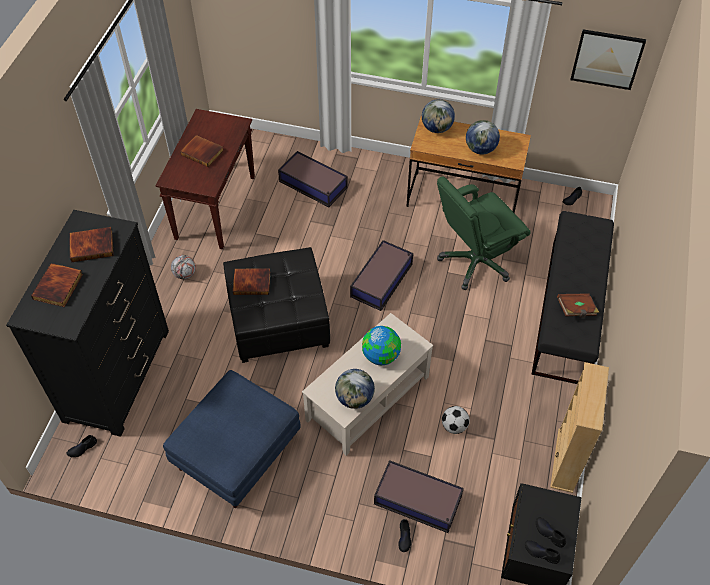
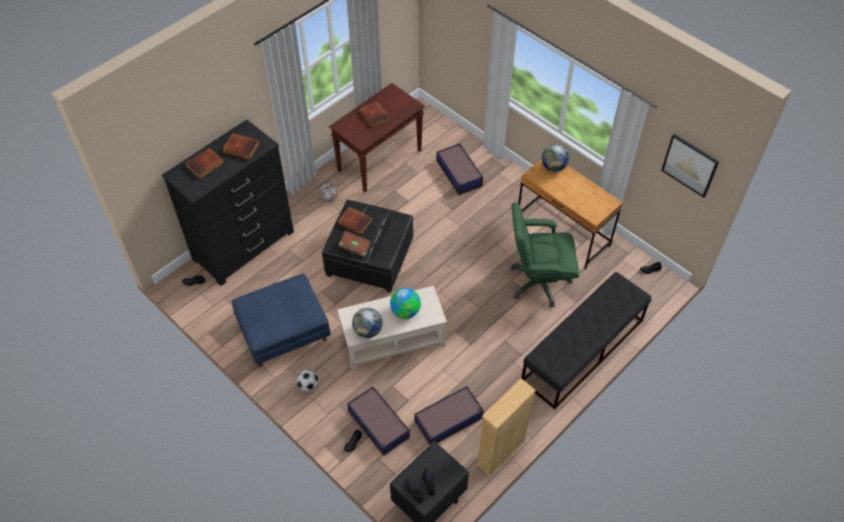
camera: 30 degrees right, 0 degrees up
(382, 280) = (460, 264): storage box -> storage box (449, 419)
(454, 426) = (438, 388): football -> football (308, 386)
(480, 149) = (574, 196): globe -> none
(576, 310) = (569, 347): brown book -> brown book (355, 248)

